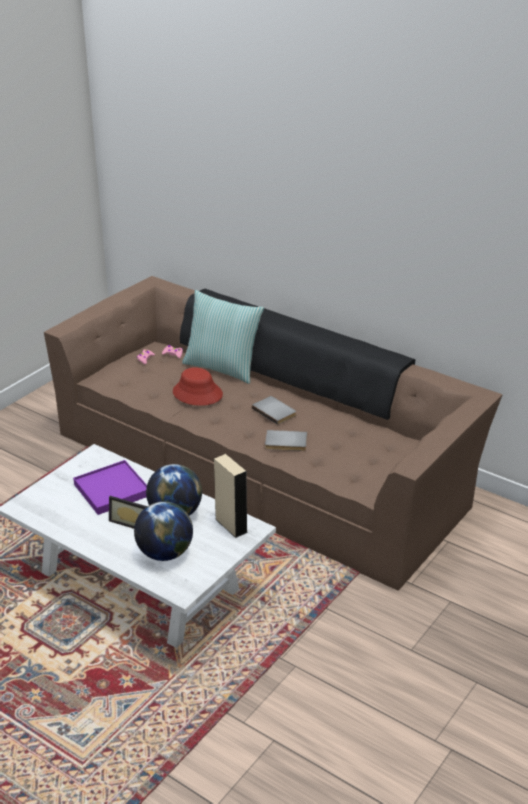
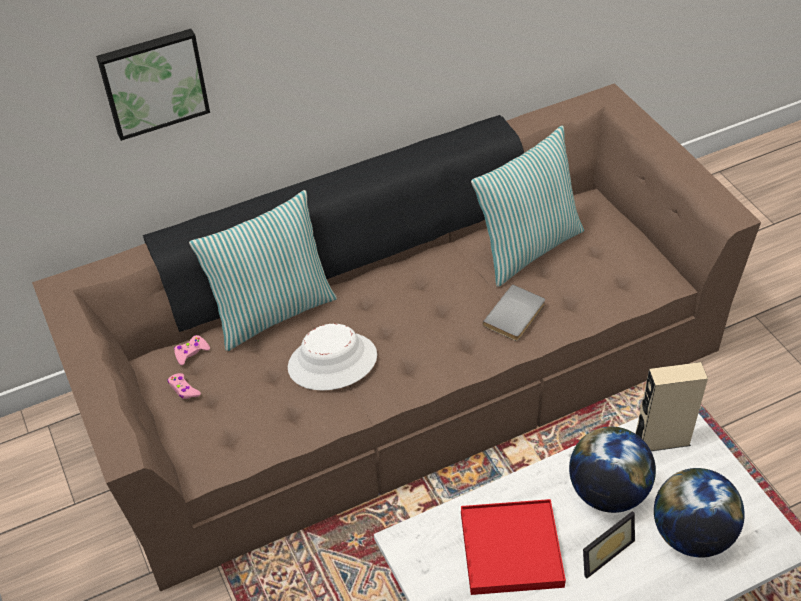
camera: 60 degrees left, 15 degrees up
(111, 490) = (511, 550): purple tray -> red tray
(197, 393) = (332, 362): red hat -> white hat
(228, 201) = (153, 82): none -> picture
(275, 411) = (434, 297): grey book -> none
(351, 433) = (526, 247): none -> pillow

